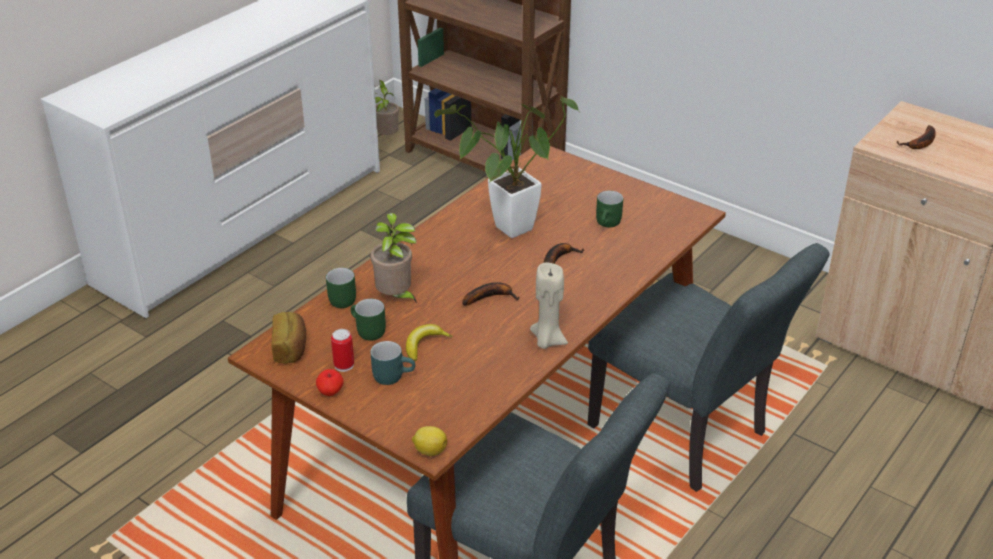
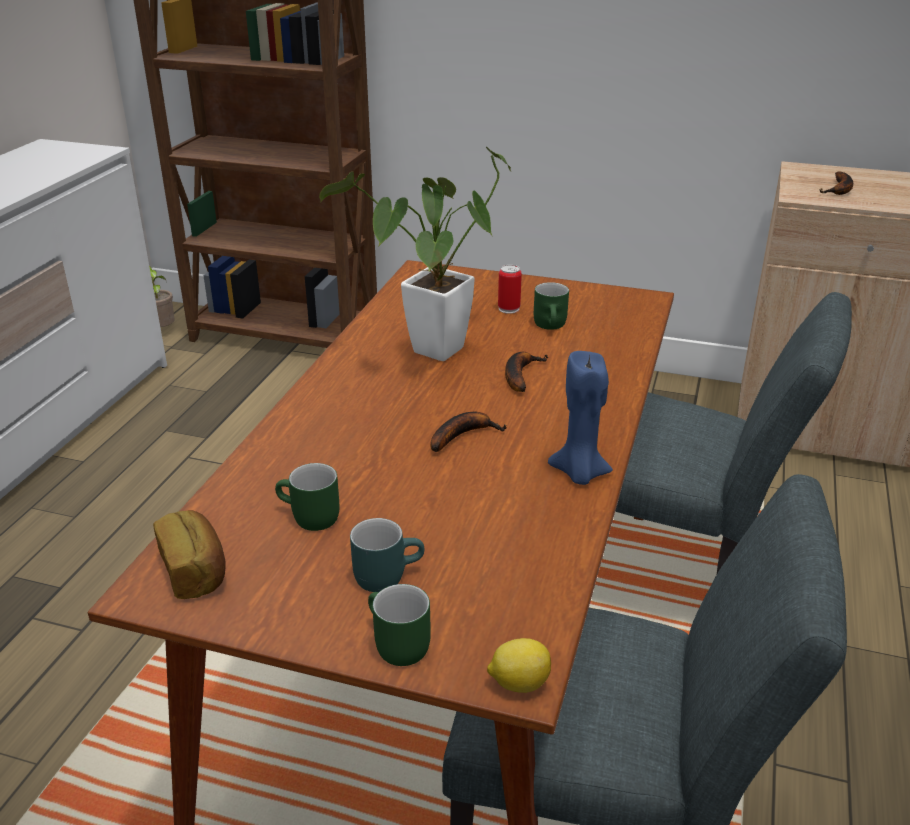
camera: 20 degrees left, 5 degrees down
(330, 392) = (297, 626): apple -> none
(339, 298) = (241, 481): green mug -> green mug (394, 645)
(344, 365) = (298, 577): can -> can (509, 309)
(396, 298) = (328, 463): potted plant -> none
(424, 345) = (408, 518): banana -> none
(547, 340) = (579, 474): beige candle -> blue candle

